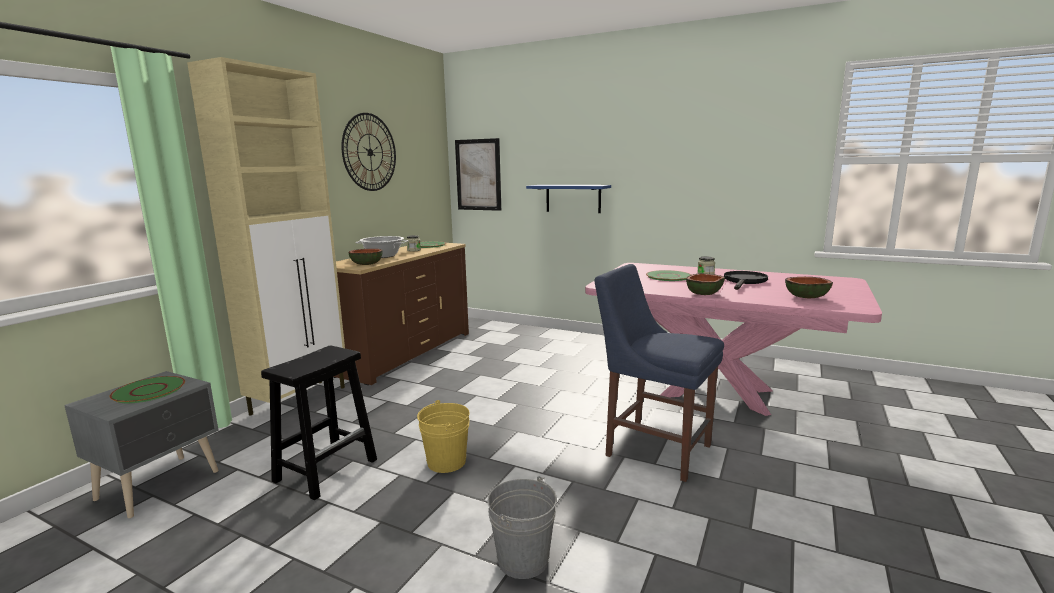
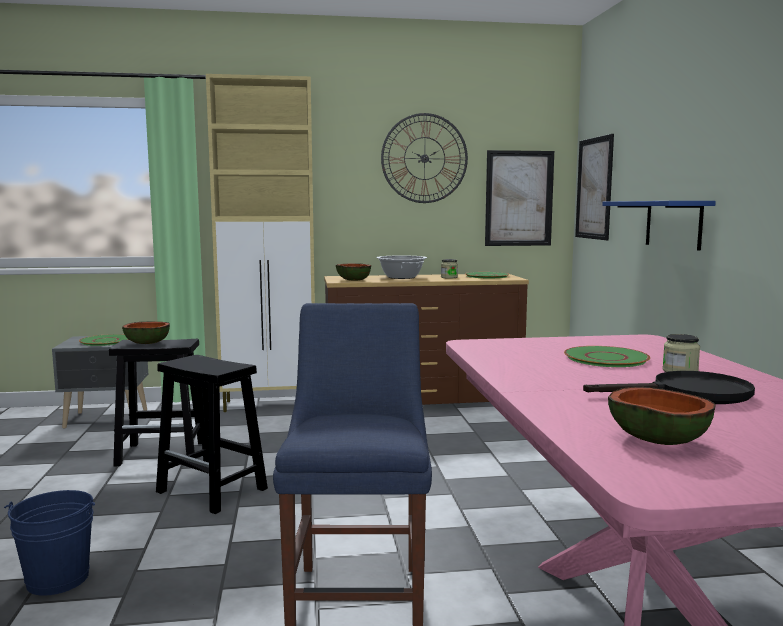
camera: 55 degrees right, 5 degrees down
(424, 183) = (519, 198): none -> picture
(446, 462) = (213, 490): yellow bucket -> black stool
(523, 560) = (57, 579): grey bucket -> blue bucket
(704, 294) = (525, 383): bowl -> bowl (146, 343)

